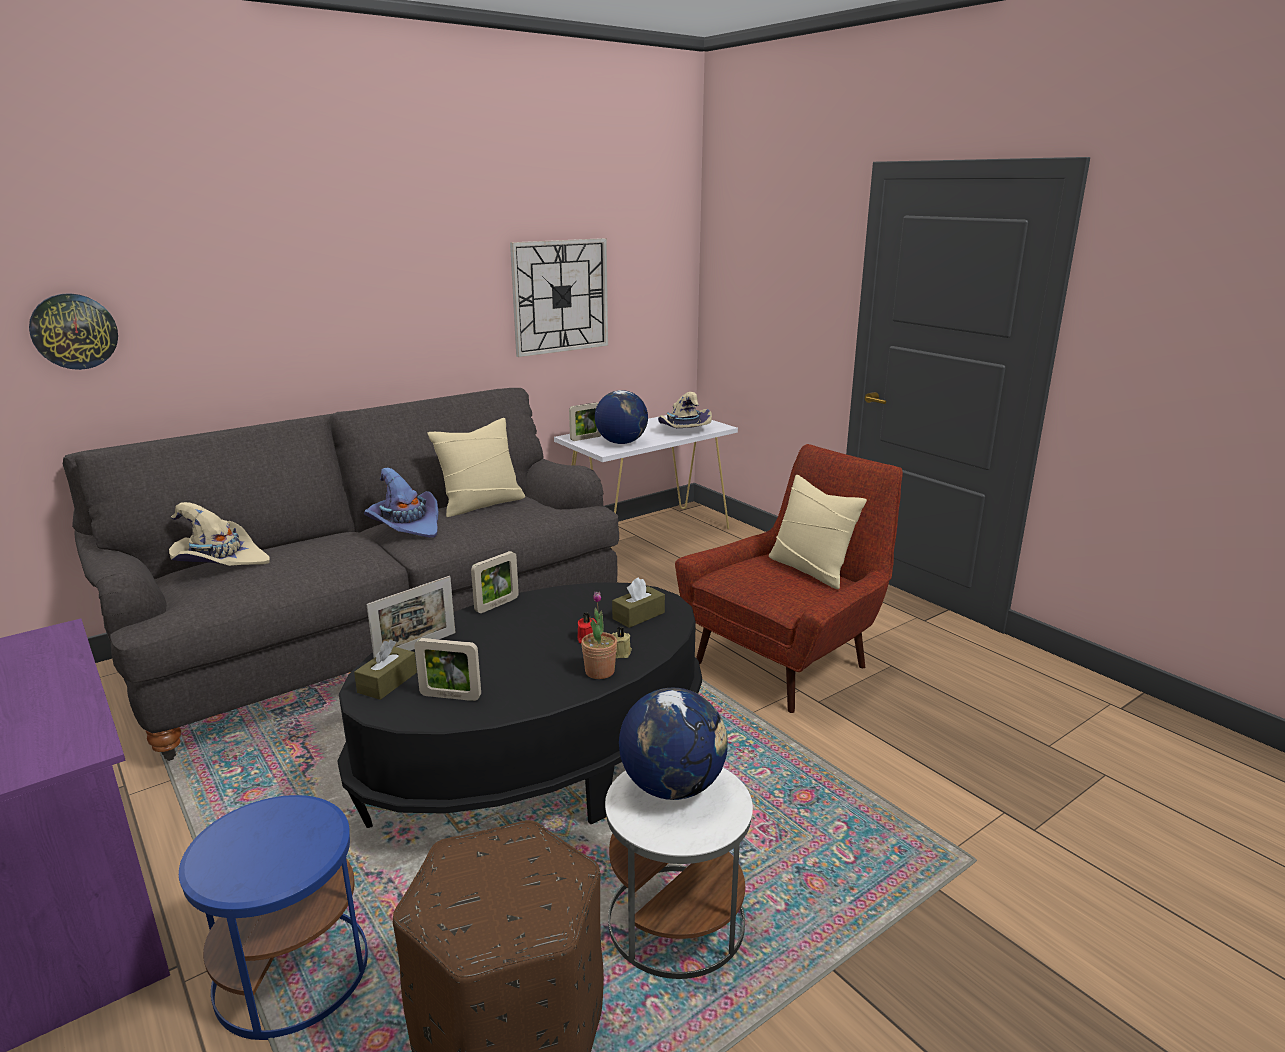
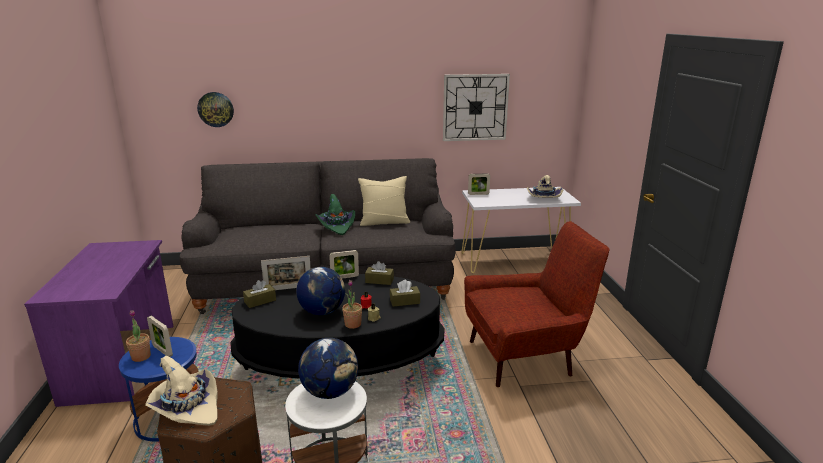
camera: 30 degrees right, 0 degrees up
(219, 561) = (244, 226): beige hat -> beige hat (187, 407)
(230, 861) = (141, 357): none -> potted plant
(406, 525) = (337, 226): purple hat -> green hat
(450, 696) = (277, 315): picture frame -> picture frame (162, 351)
(561, 596) = (379, 281): none -> brown tissue box
(621, 443) = (495, 200): globe -> globe (322, 311)
(811, 569) = (543, 302): beige pillow -> none

